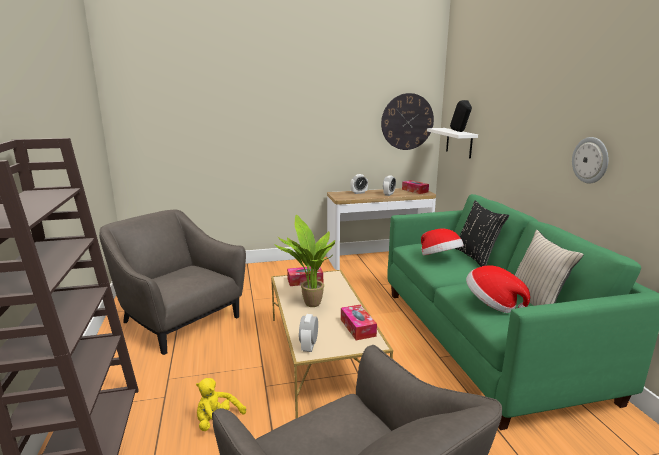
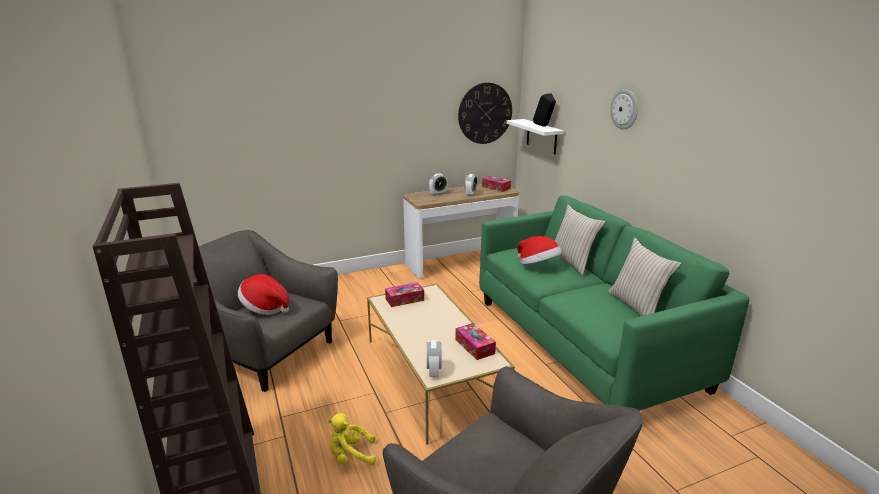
camera: 10 degrees left, 5 degrees up
(309, 304) = (419, 326): potted plant -> none
(476, 258) = (572, 262): black pillow -> beige pillow
(492, 305) = (599, 313): hat -> hat (265, 308)
(590, 160) = (681, 168): wall clock -> wall clock (624, 109)

